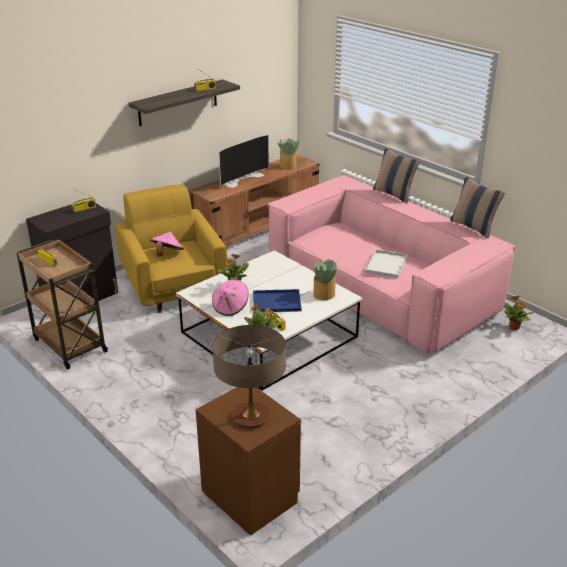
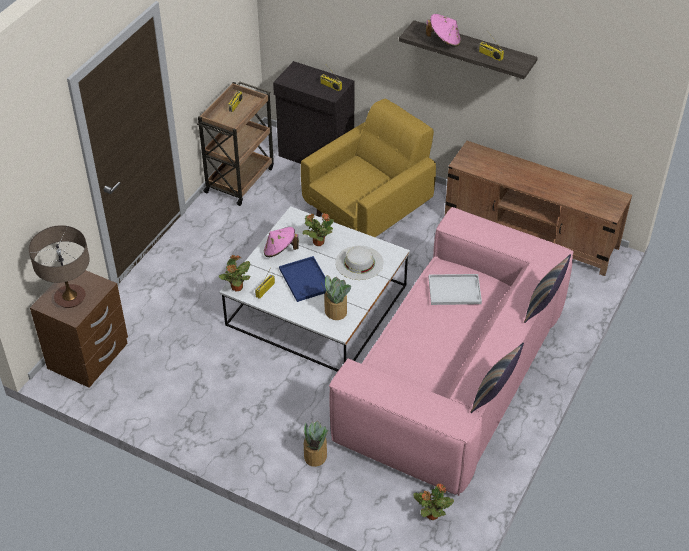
camera: 70 degrees right, 15 degrees up
(167, 254) = (355, 176): pink hat -> pink hat (444, 40)
(242, 178) = (523, 171): television -> none
(273, 273) = (359, 262): none -> white hat
(288, 166) = (585, 198): potted plant -> potted plant (315, 456)
(386, 264) = (420, 346): white tray -> white tray (455, 290)

